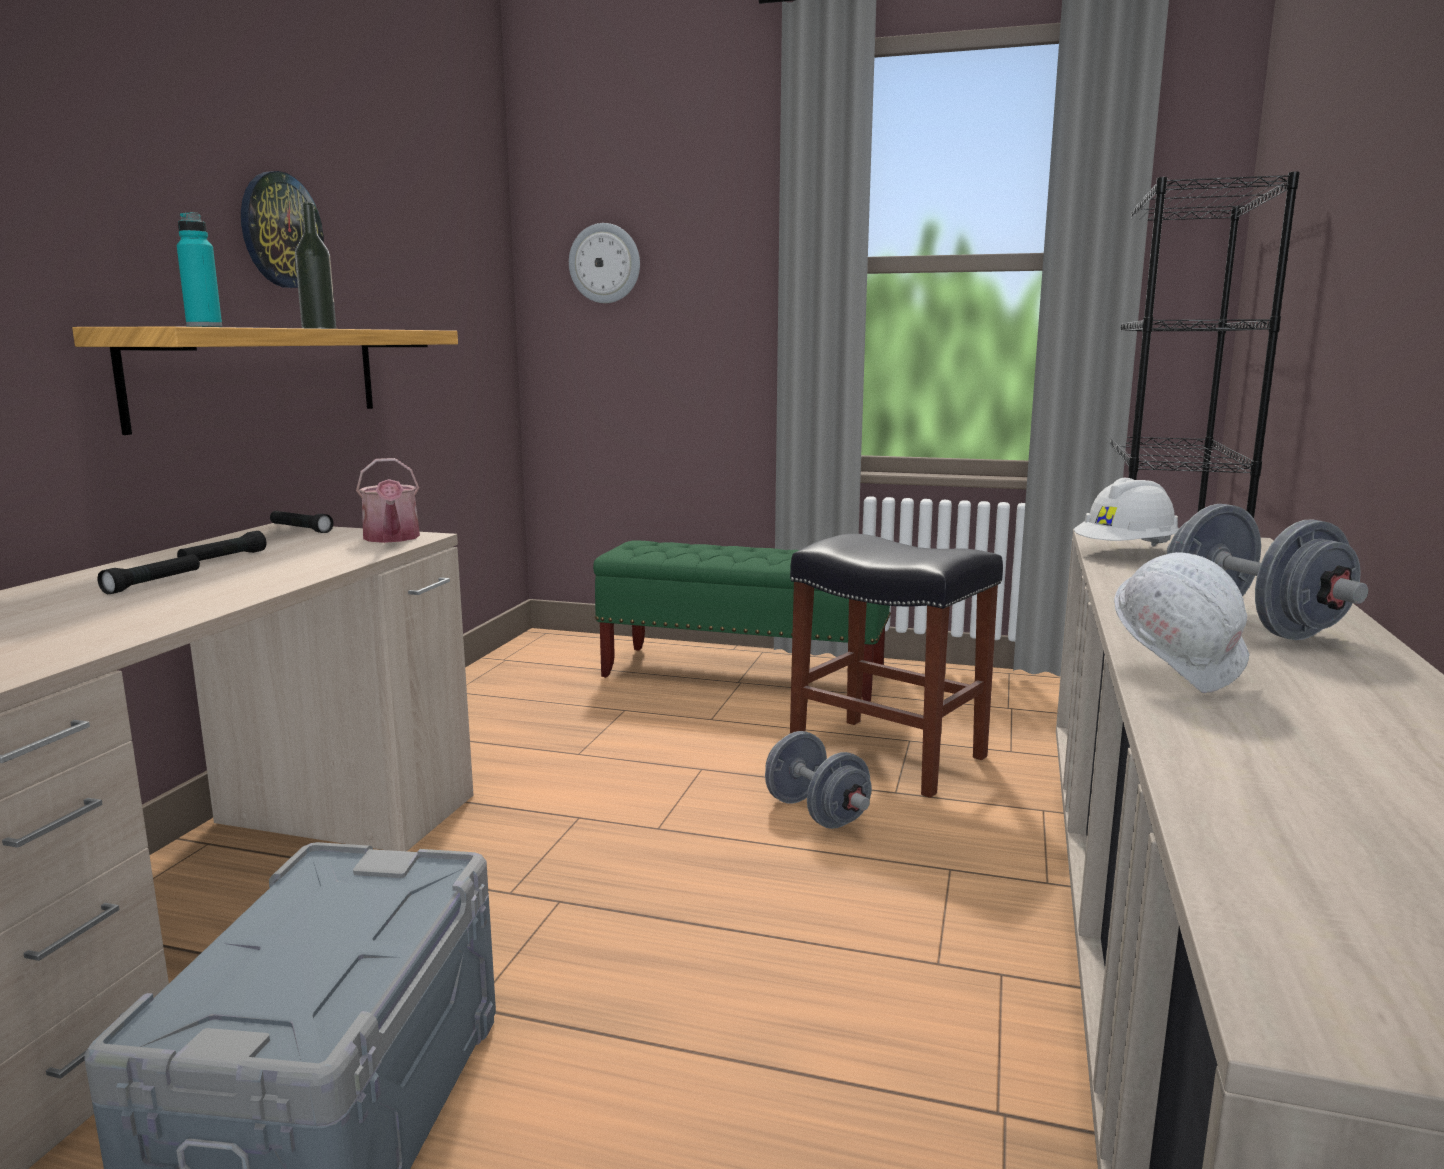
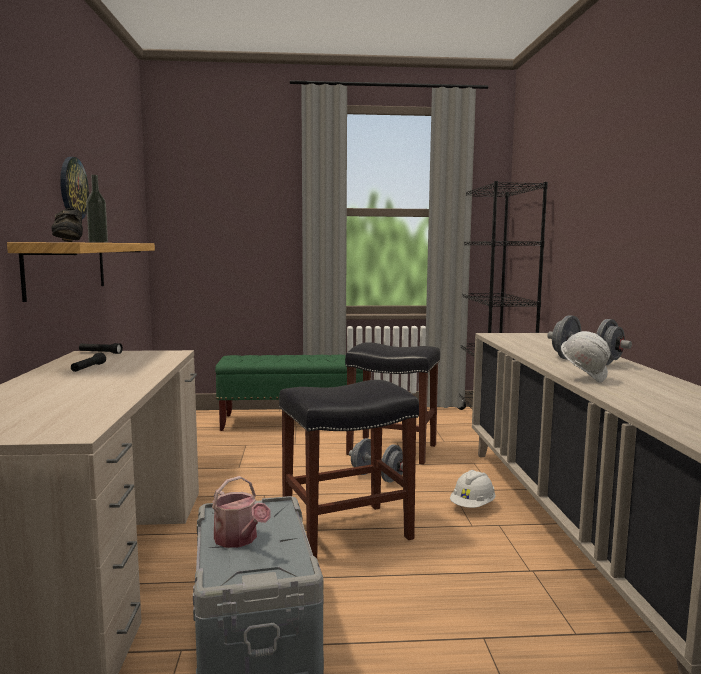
camera: 20 degrees left, 5 degrees down
(153, 583) = (75, 381): black flashlight -> none
(204, 326) = (69, 242): turquoise bottle -> black shoe
(392, 538) = (164, 354): watering can -> watering can (239, 540)
(605, 263) = (202, 207): wall clock -> none
(672, 924) = (348, 530): none -> black stool
(1125, 552) = (509, 340): white hard hat -> white hard hat (472, 506)

